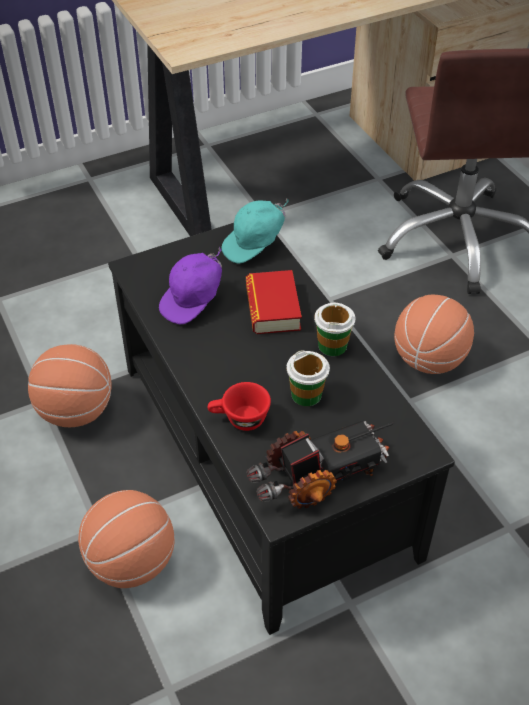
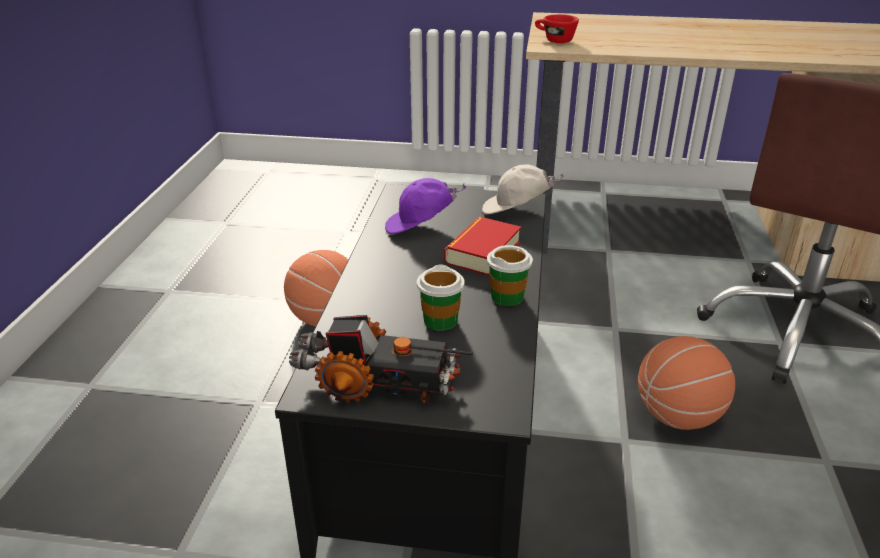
camera: 35 degrees right, 15 degrees down
(131, 562) = (254, 439): basketball -> none
(239, 419) = (360, 313): red cup -> red cup (554, 40)
(255, 245) = (516, 210): turquoise cap -> white cap

